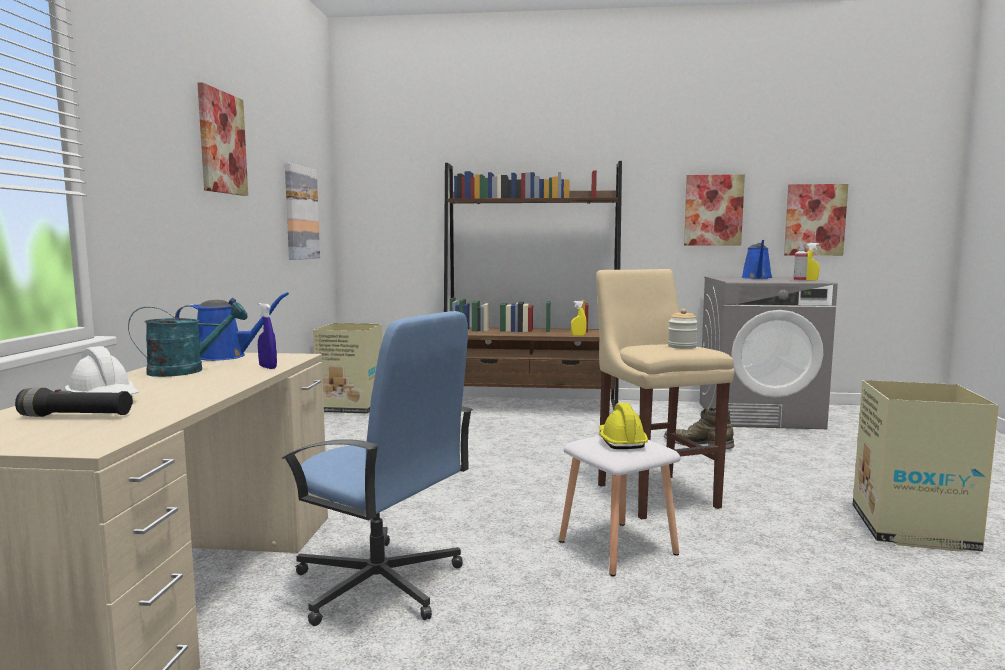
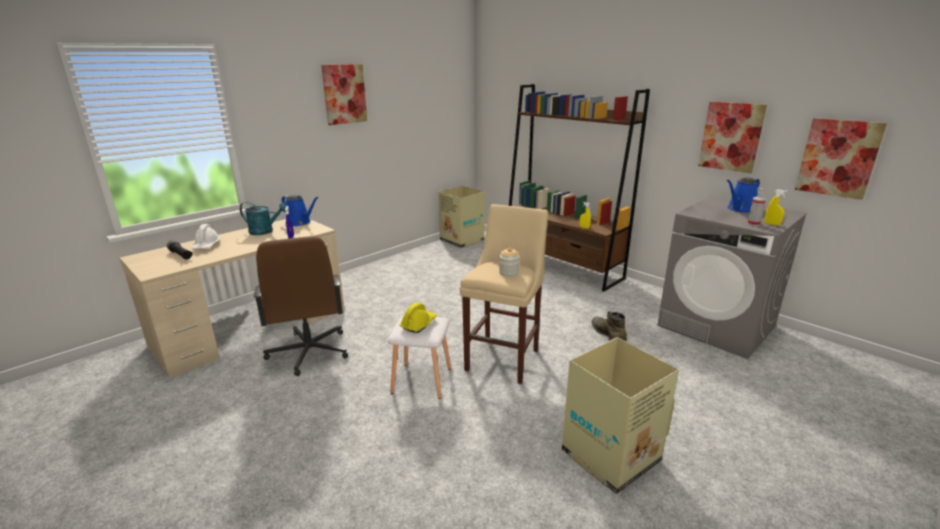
camera: 40 degrees right, 15 degrees up
(300, 213) = (428, 120): picture -> none
(380, 584) = (309, 352): blue office chair -> brown office chair

